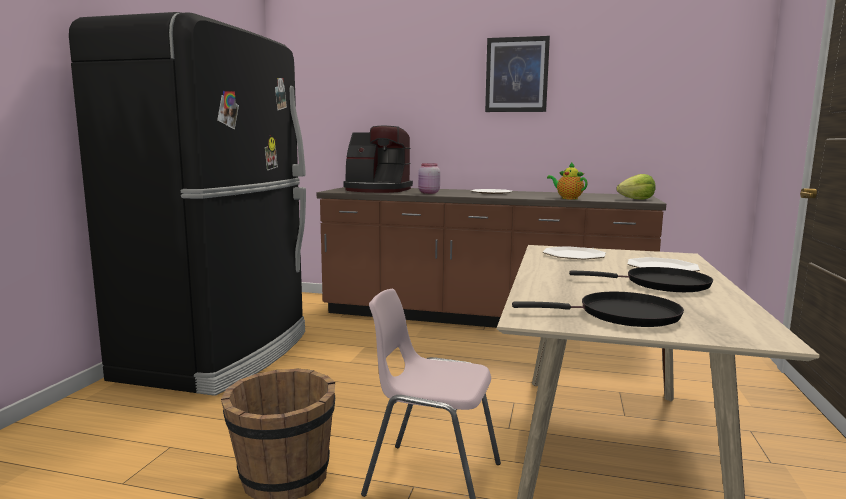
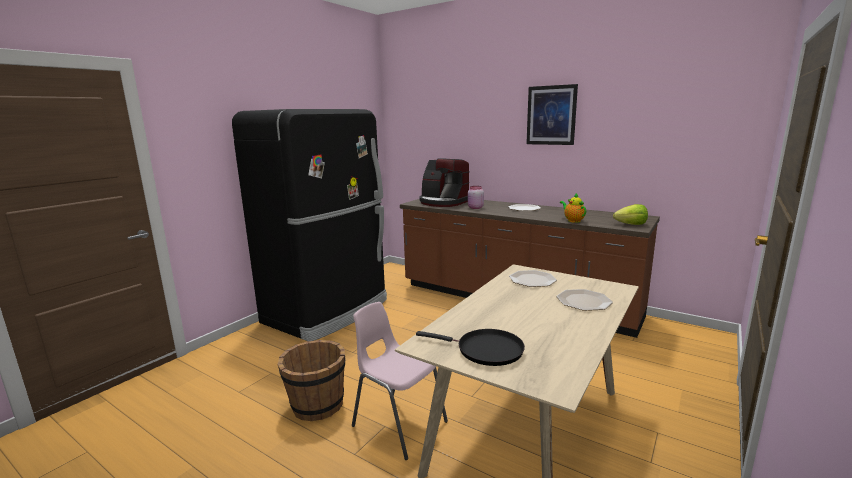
camera: 20 degrees right, 5 degrees up
(661, 284) = (556, 321): black frying pan -> none

